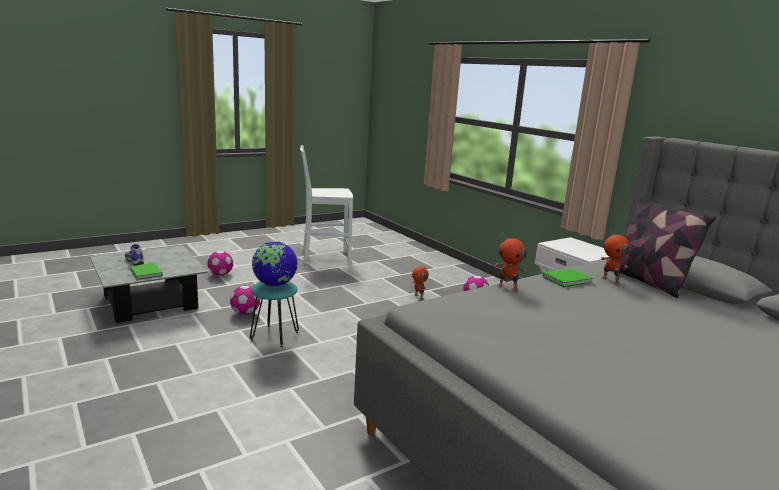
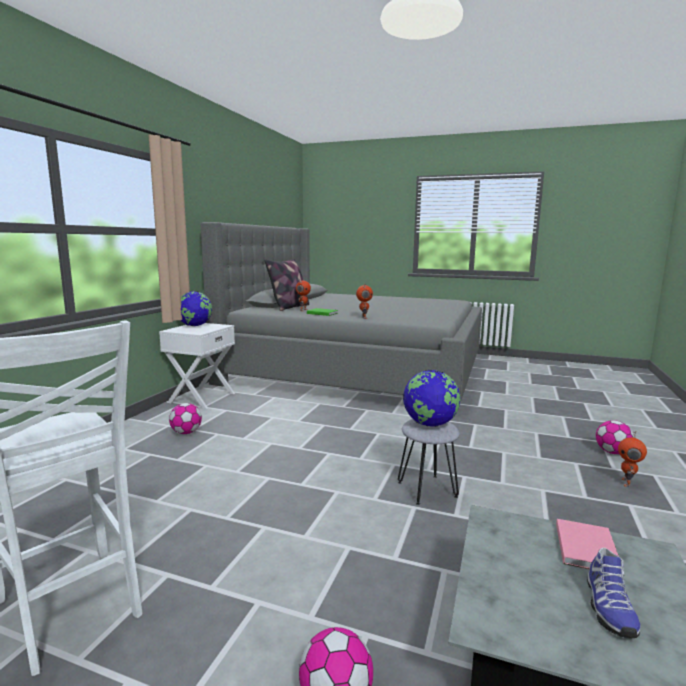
camera: 125 degrees left, 5 degrees down
(145, 273) = (587, 548): green book -> pink book
(245, 313) = (420, 538): football -> football (612, 452)
(274, 336) = (427, 489): turquoise stool -> grey stool
(418, 297) = (210, 458): toy robot -> toy robot (627, 483)
(592, 249) = (195, 326): none -> globe

